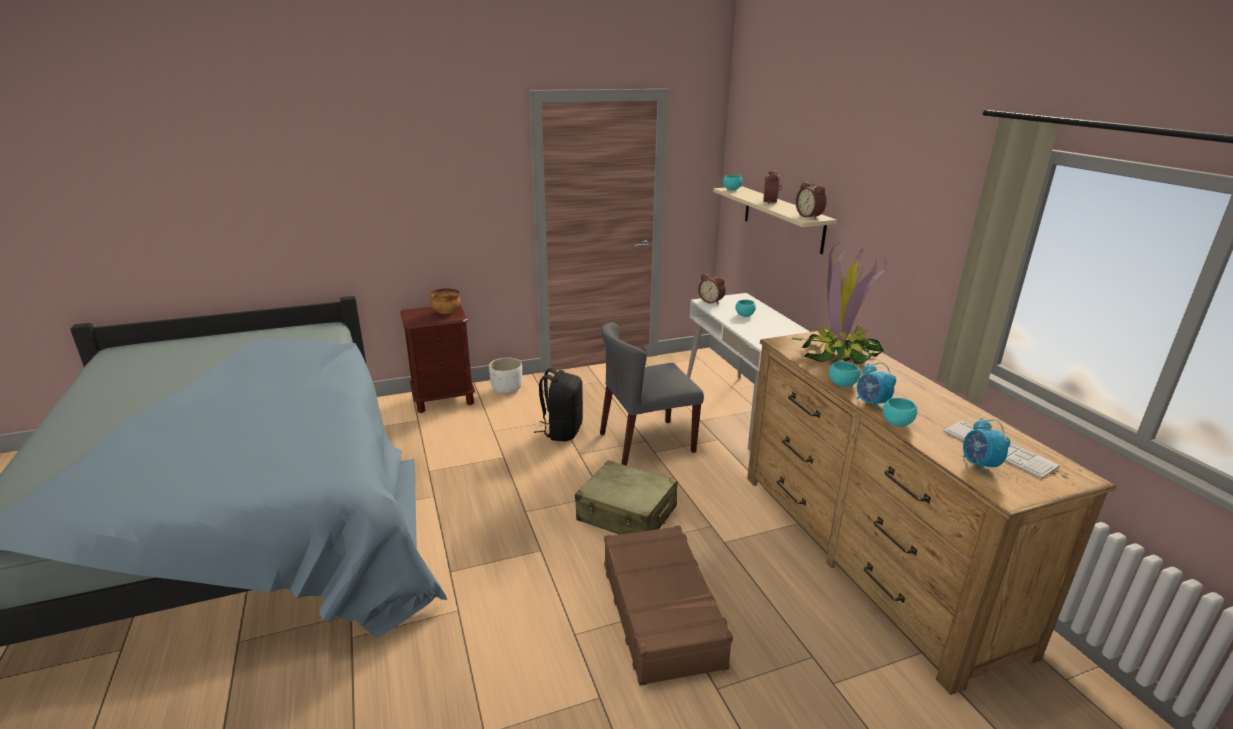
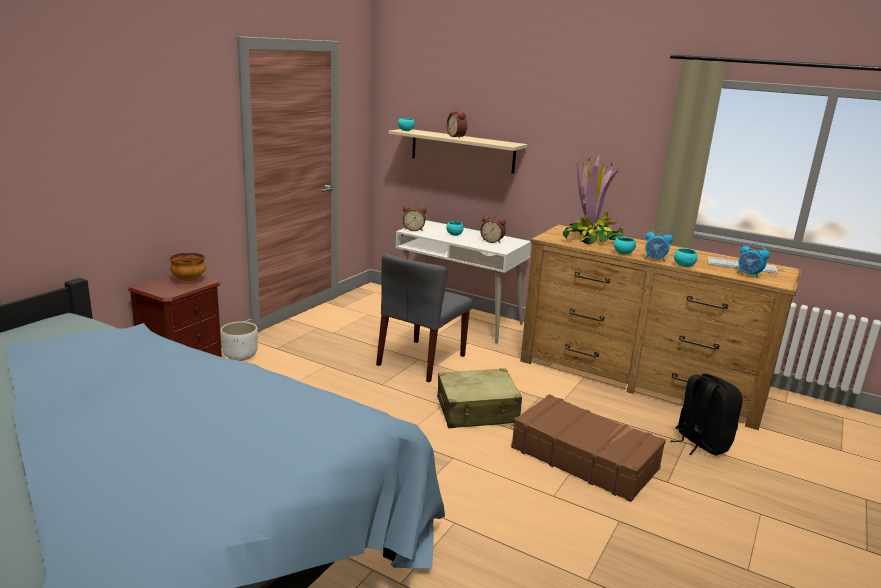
camera: 40 degrees left, 5 degrees down
(562, 431) = (342, 373): black backpack -> black backpack (700, 443)
(810, 216) = (507, 143): alarm clock -> alarm clock (492, 241)

